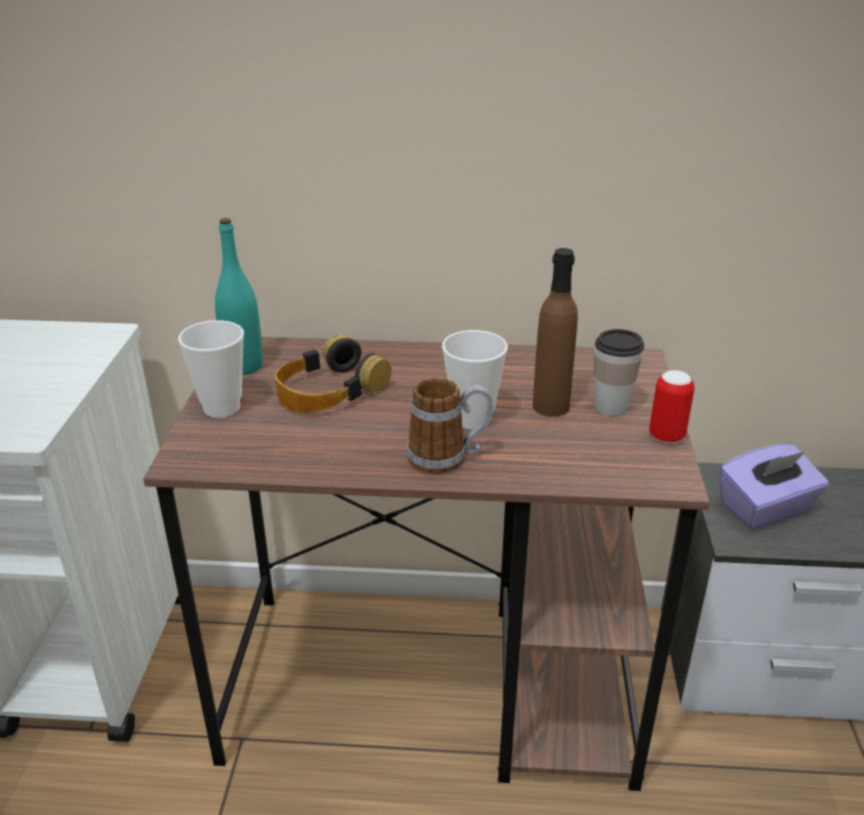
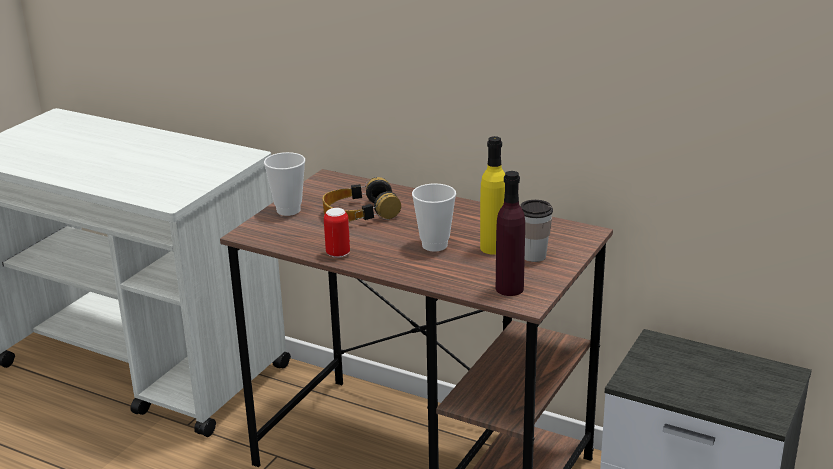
camera: 25 degrees right, 5 degrees down
(244, 366) = (319, 189): turquoise bottle -> none
(449, 457) = (399, 262): mug -> none
(550, 406) = (493, 248): brown bottle -> yellow bottle
(629, 464) = (509, 288): none -> purple bottle
(666, 436) = (552, 279): can -> can (338, 253)
(766, 509) = (673, 370): purple tissue box -> none

